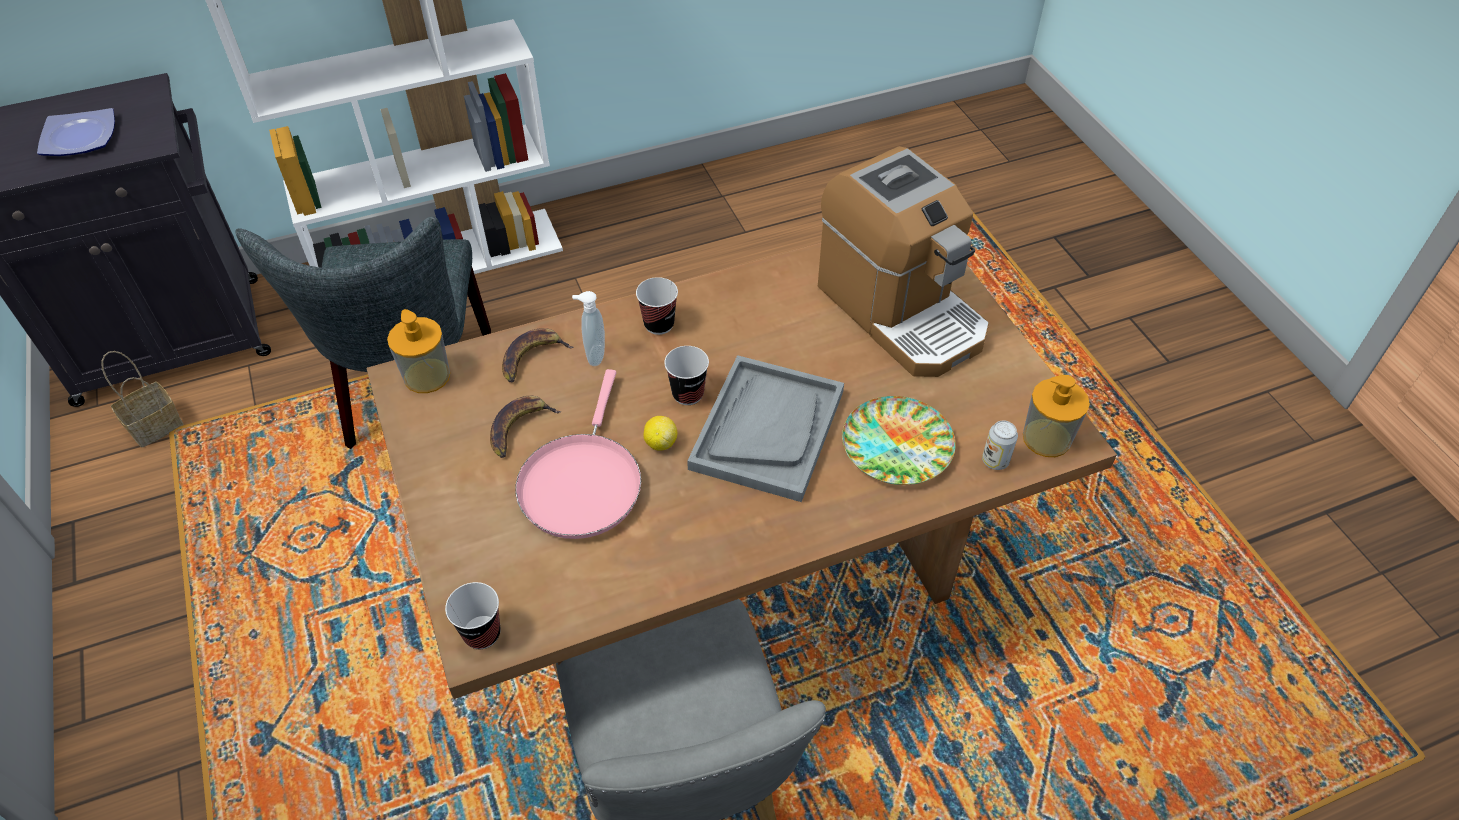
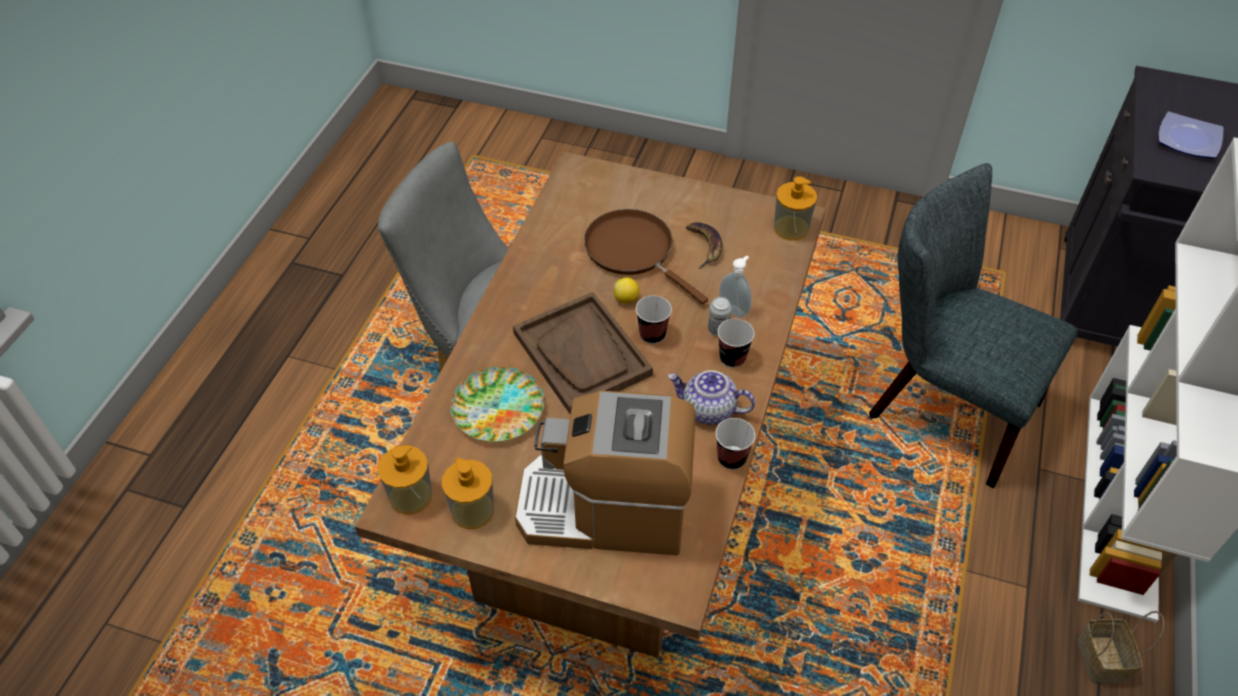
camera: 130 degrees right, 0 degrees up
(157, 425) = (1016, 268): basket -> basket (1103, 661)
(482, 633) = (579, 172): cup -> cup (731, 458)
(532, 357) = (762, 280): banana -> none
(582, 482) = (633, 251): pink frying pan -> brown frying pan
(735, 308) = (708, 410): none -> teapot
(767, 429) = (582, 354): grey tray -> brown tray
(995, 461) = (429, 451): can -> can (718, 329)
(1004, 388) = (472, 510): none -> soap dispenser

